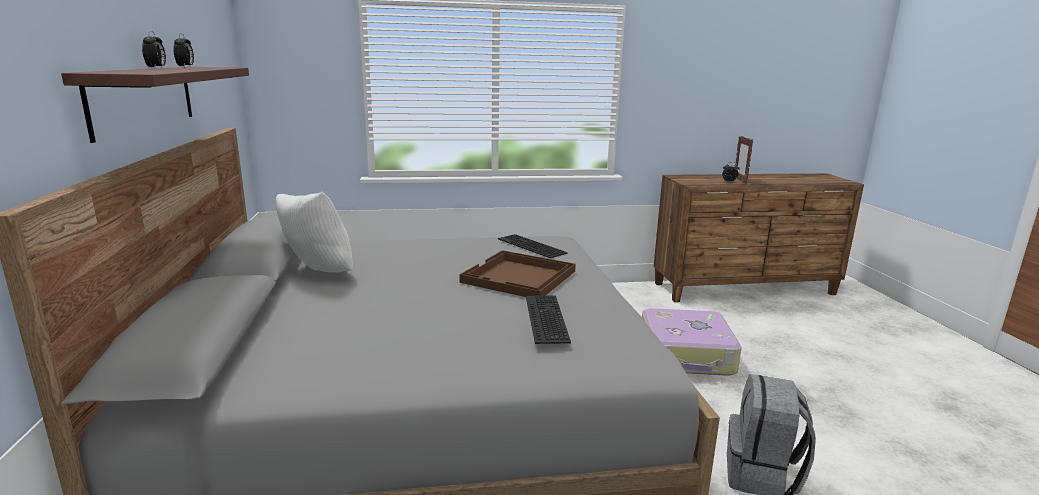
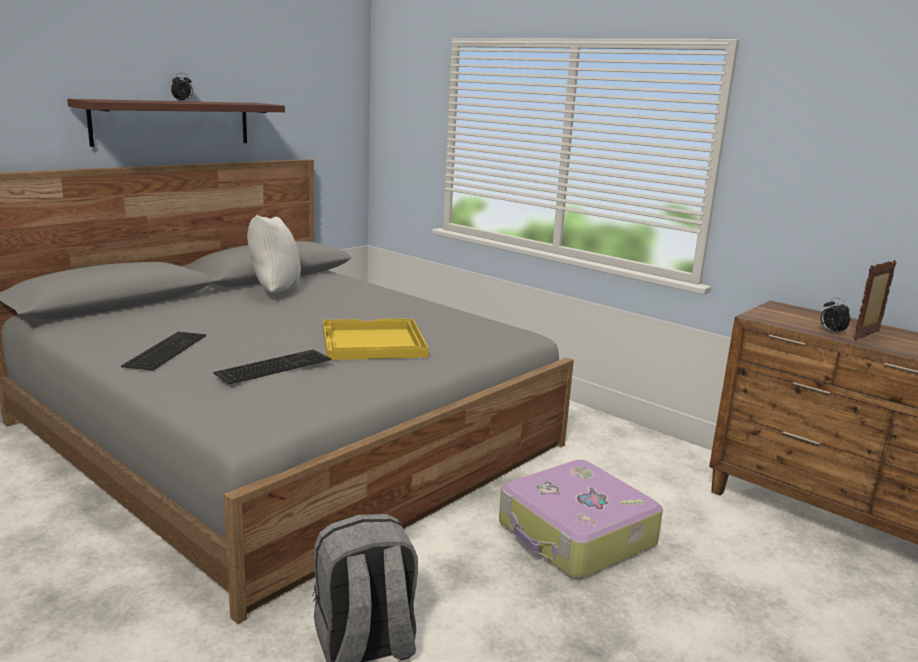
camera: 50 degrees right, 0 degrees up
(186, 67) = (228, 102): alarm clock -> none
(519, 277) = (372, 342): brown tray -> yellow tray
(529, 246) = (466, 328): keyboard -> keyboard (165, 349)

